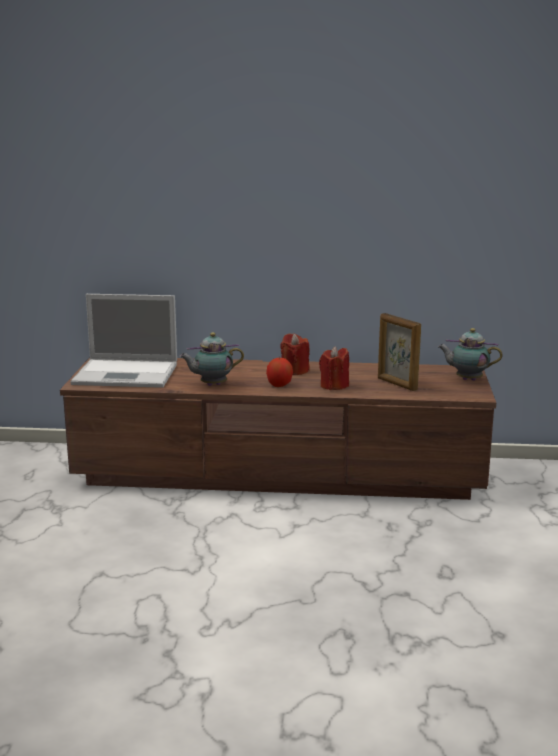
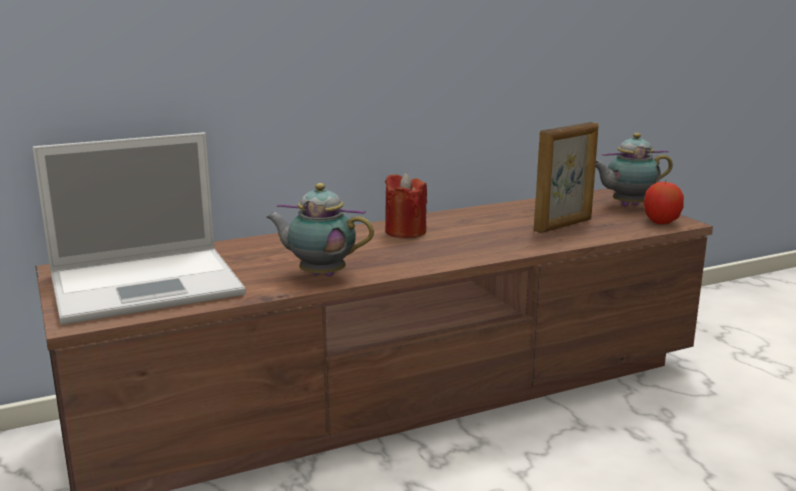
camera: 30 degrees left, 0 degrees up
(211, 385) = (319, 275): teapot -> teapot turned 60 degrees clockwise
(279, 385) = (420, 255): apple -> apple (661, 221)
(334, 386) = (494, 242): red candle -> none
(396, 384) = (564, 225): picture frame -> picture frame turned 60 degrees counterclockwise

